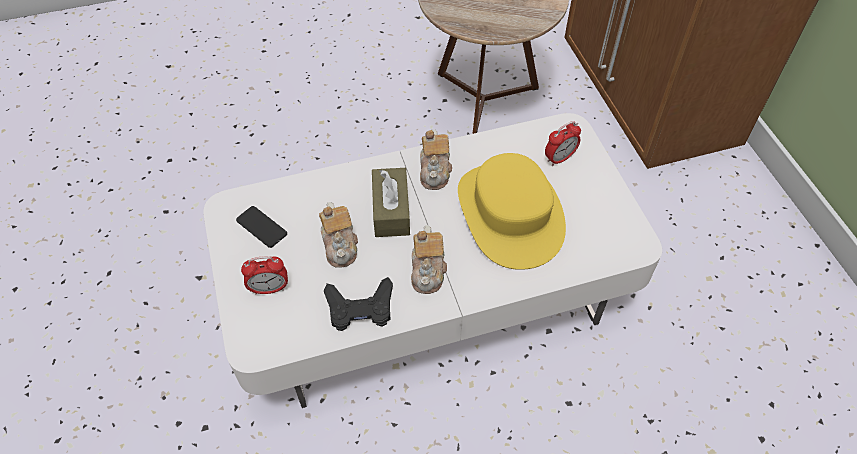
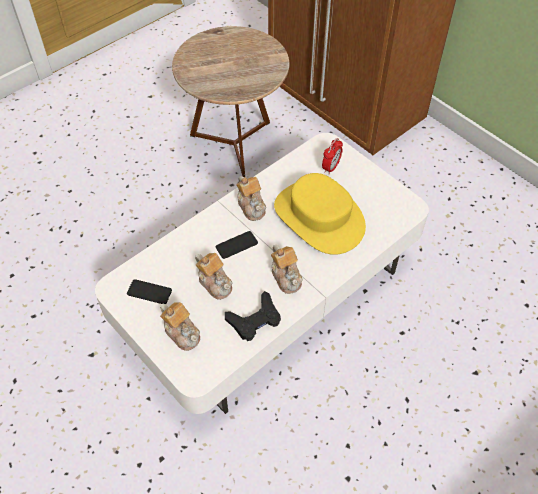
camera: 25 degrees left, 0 degrees up
(269, 289) = (182, 333): alarm clock -> teapot
(391, 210) = (236, 245): brown tissue box -> phone

